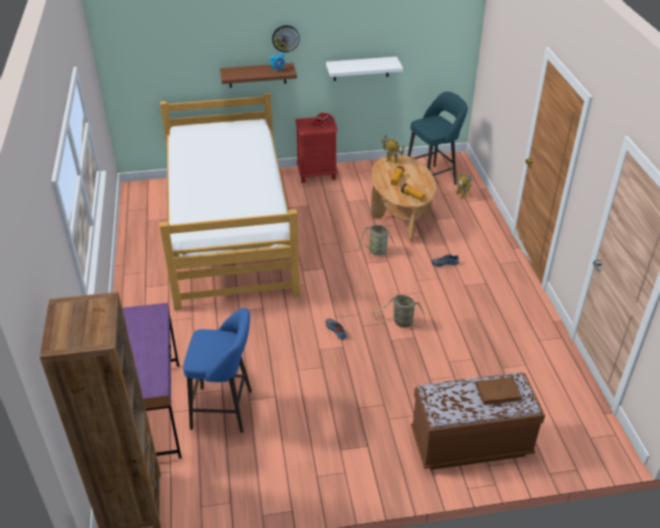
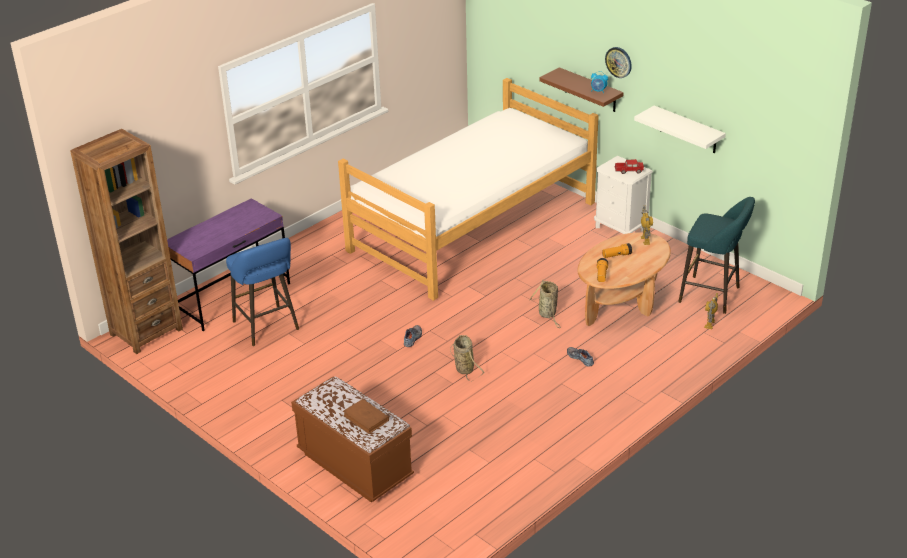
camera: 55 degrees right, 5 degrees down
(317, 174) = (620, 228): red nightstand -> white nightstand

